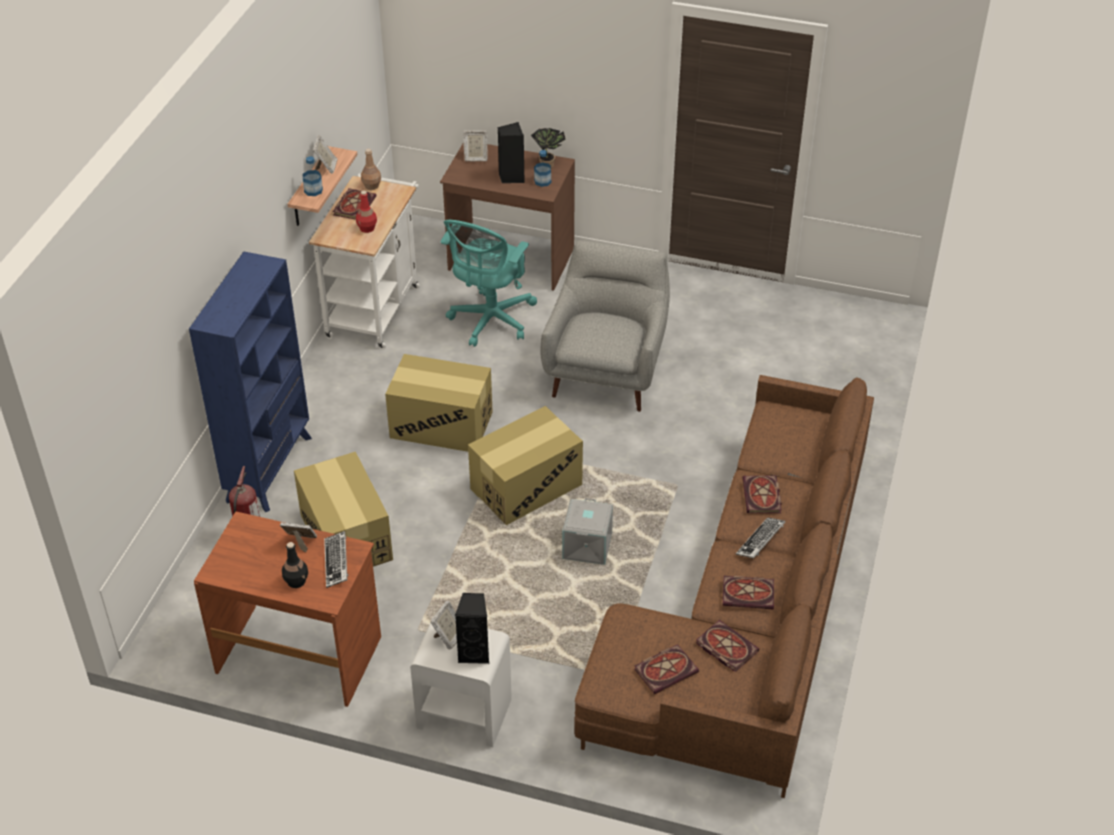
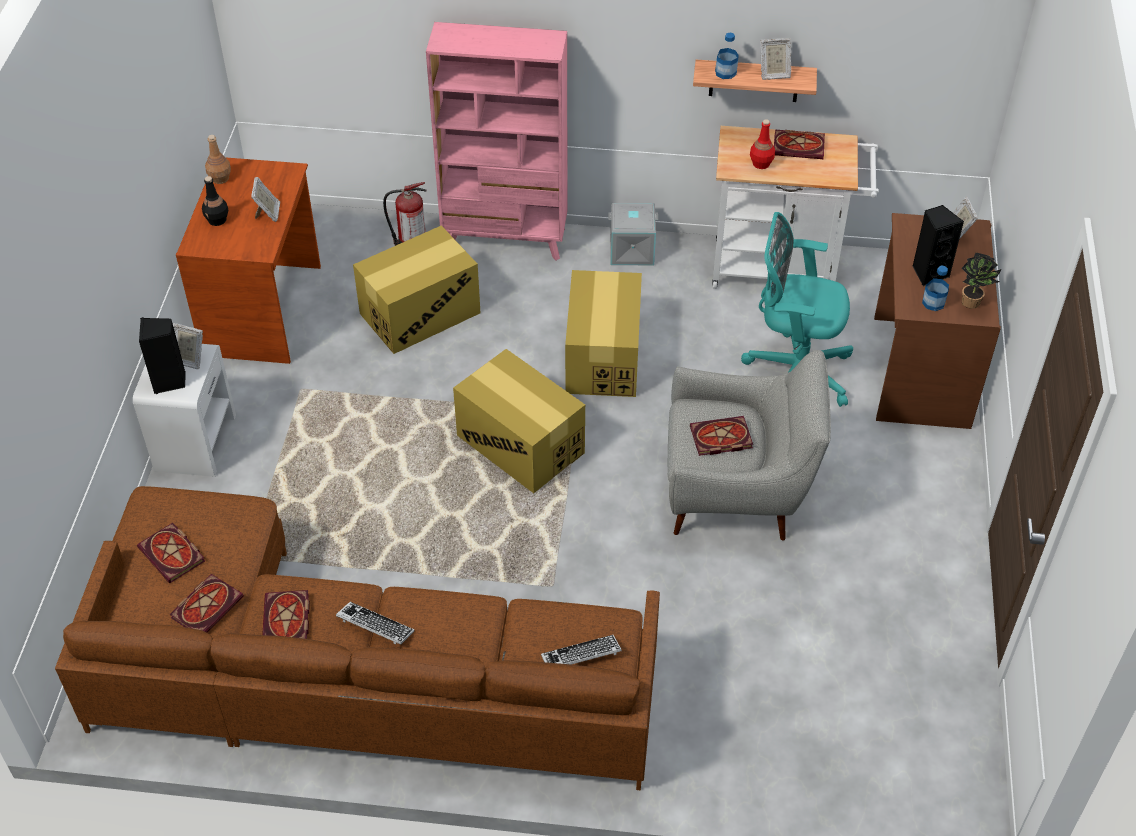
camera: 80 degrees right, 5 degrees up
(270, 468) = (505, 240): blue bookcase -> pink bookcase
(336, 562) = (243, 242): keyboard -> keyboard (581, 656)
(371, 186) = (843, 153): brown bottle -> brown bottle (220, 178)
(588, 547) = (436, 512): grey storage box -> grey storage box (631, 251)
(762, 497) = (450, 623): book -> book (719, 438)

